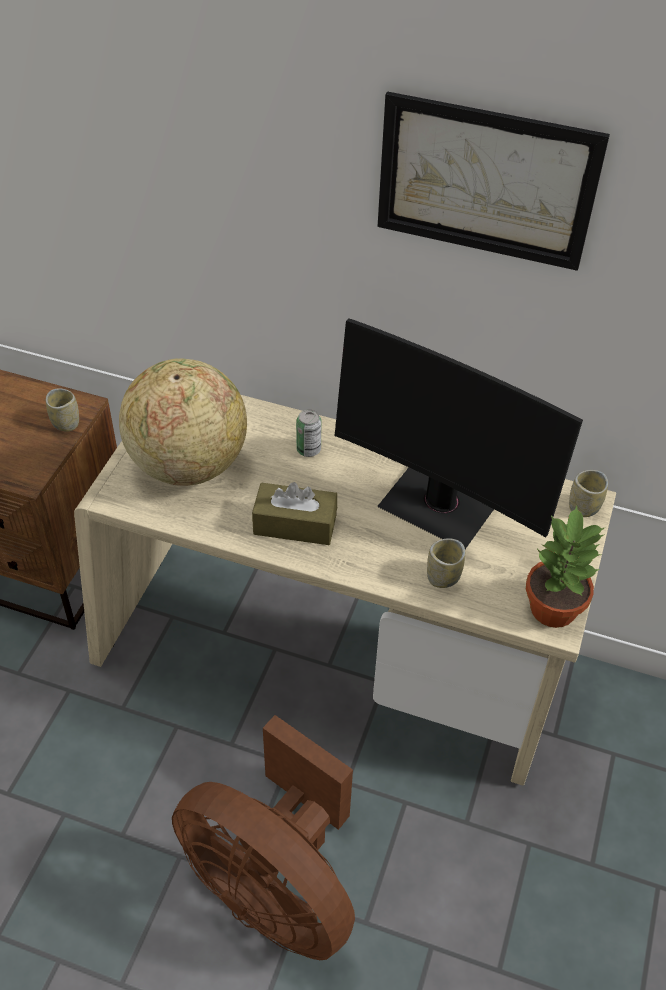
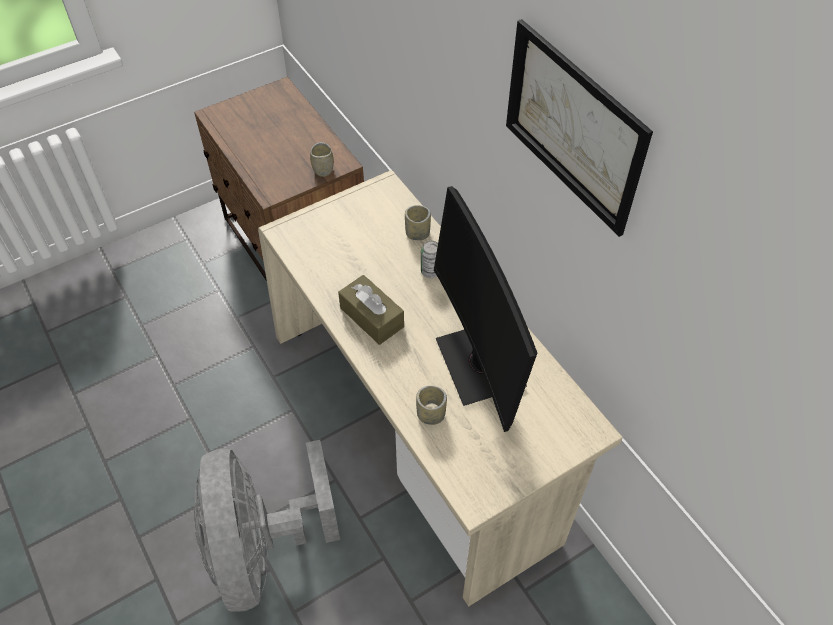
camera: 40 degrees right, 5 degrees up
(188, 464) = (346, 237): globe -> none
(275, 885) = (263, 547): brown fan -> grey fan
(554, 608) = (485, 488): potted plant -> none
(583, 507) = (583, 432): cup -> cup (417, 233)

